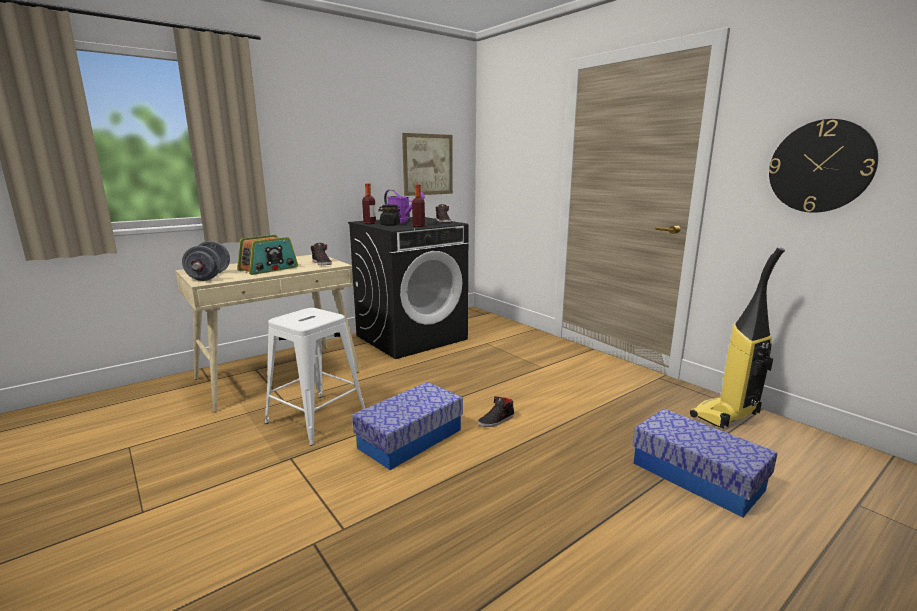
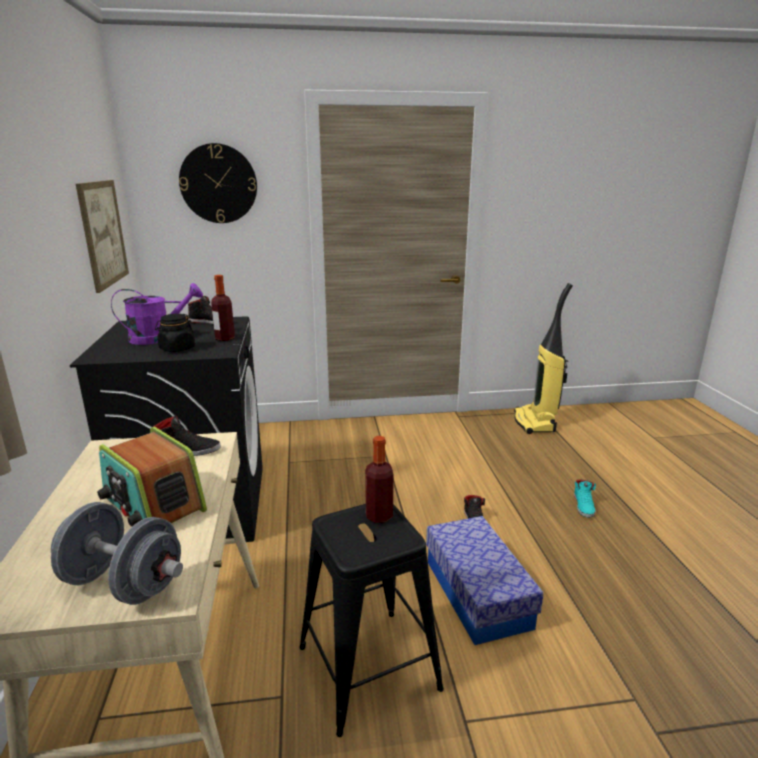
camera: 60 degrees left, 5 degrees up
(269, 269) = (153, 504): radio -> radio turned 150 degrees clockwise
(316, 418) = (368, 667): white stool -> black stool
(369, 223) = (129, 356): bottle -> bottle (379, 516)
(595, 469) = (584, 506): none -> turquoise shoe
(696, 476) = (608, 470): storage box -> none
(820, 166) = (561, 217): wall clock -> wall clock (218, 184)

